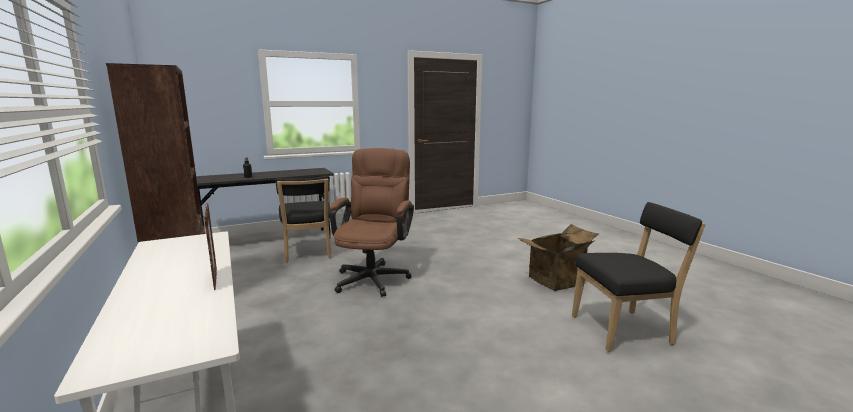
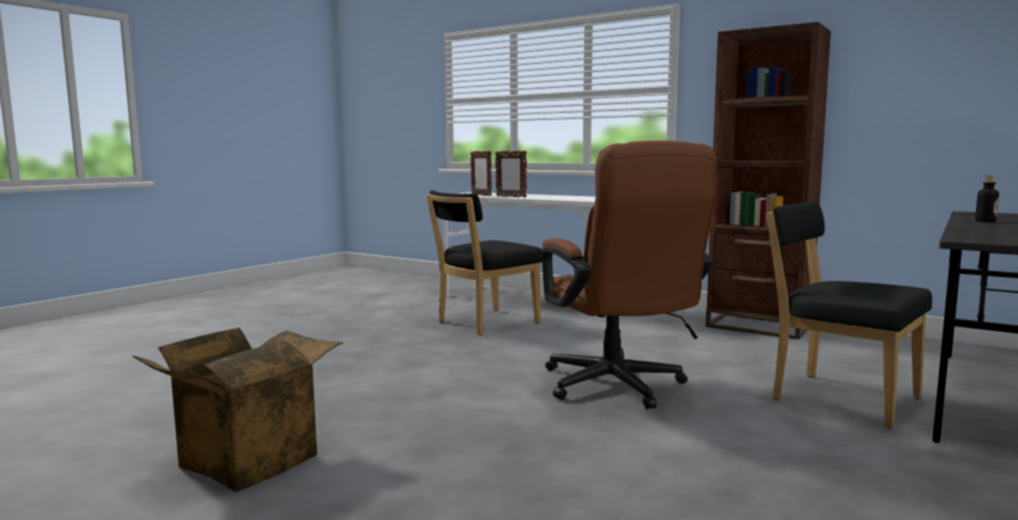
camera: 150 degrees right, 5 degrees down
(203, 309) = (481, 195): none -> picture frame
(625, 330) = (161, 401): black chair -> black chair (484, 323)

